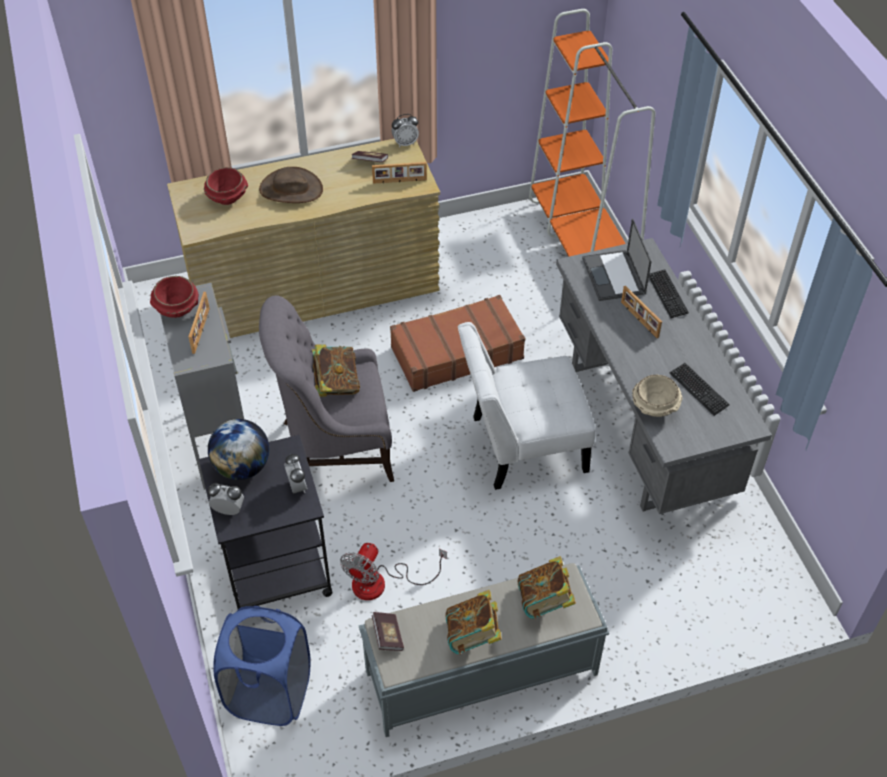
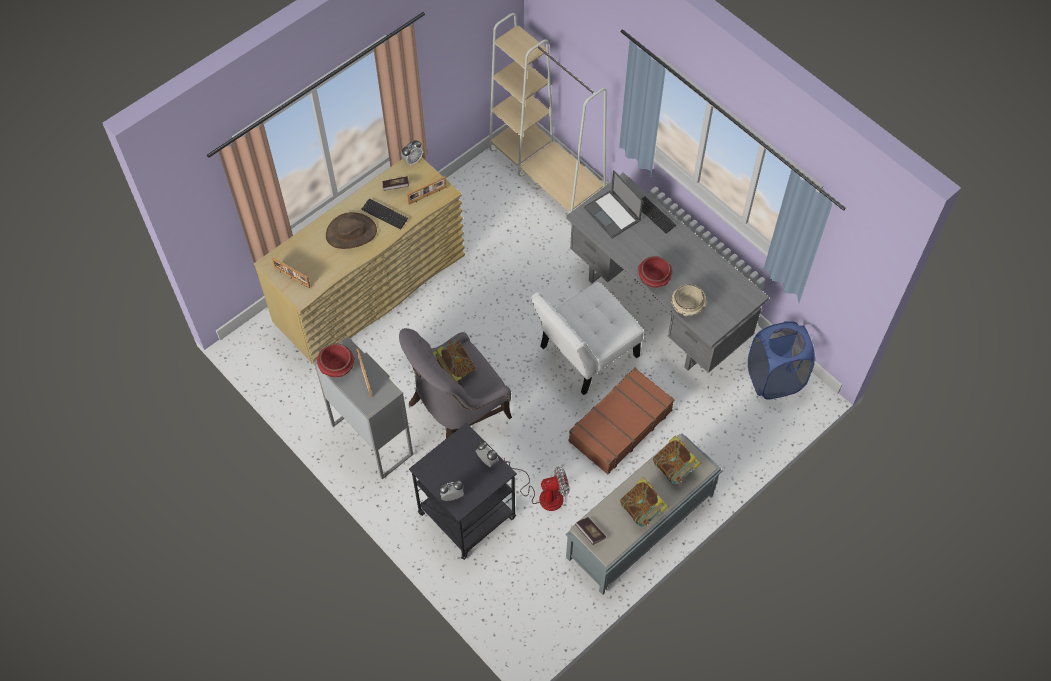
camera: 25 degrees left, 10 degrees up
(228, 198) = (308, 258): red bowl -> red bowl (654, 278)
(242, 467) = (442, 462): globe -> none
(269, 693) = (512, 600): blue laundry basket -> blue laundry basket (774, 379)
(381, 583) = (543, 494): fan -> fan turned 105 degrees counterclockwise
(456, 352) = (501, 300): brown suitcase -> brown suitcase (619, 425)
(581, 246) = (546, 176): orange clothes rack -> beige clothes rack
(639, 320) = (645, 243): picture frame -> picture frame (291, 277)
(698, 390) = (709, 282): keyboard -> keyboard (384, 214)

